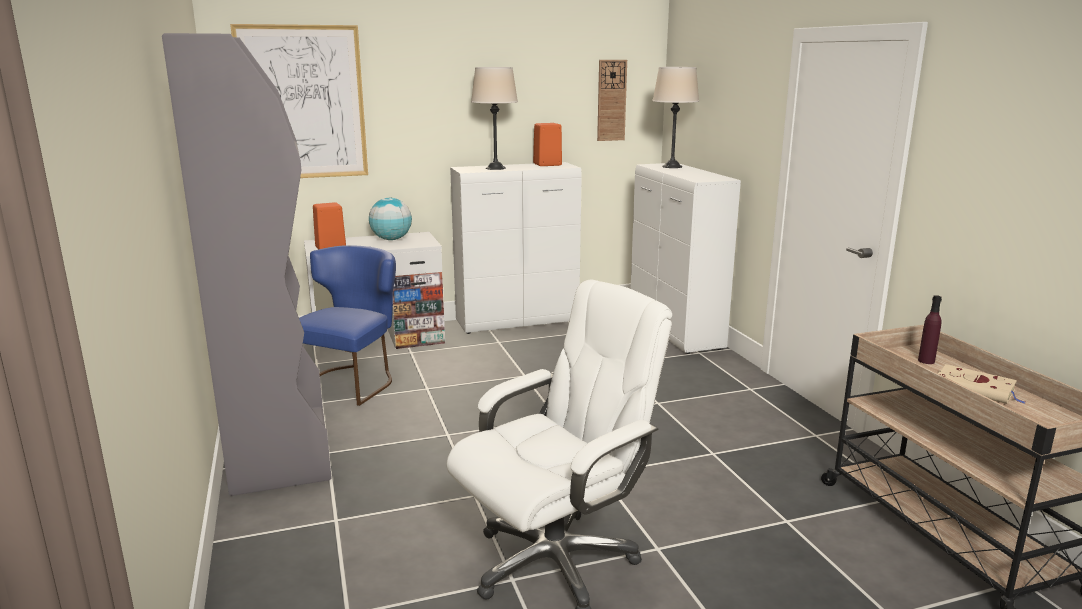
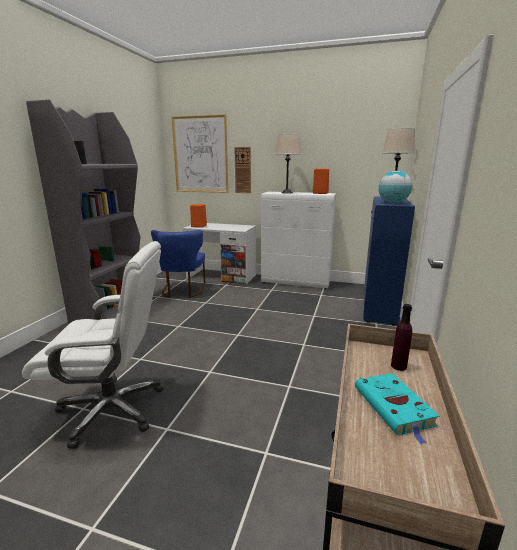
camera: 35 degrees right, 0 degrees up
(351, 381) = (182, 291): blue chair -> blue chair turned 120 degrees clockwise
(391, 239) = (231, 226): globe -> globe (393, 203)
(611, 100) = (371, 156): wall clock -> wall clock (243, 170)
(675, 332) = (379, 308): white cabinet -> blue cabinet
(976, 389) = (395, 408): beige book -> turquoise book

